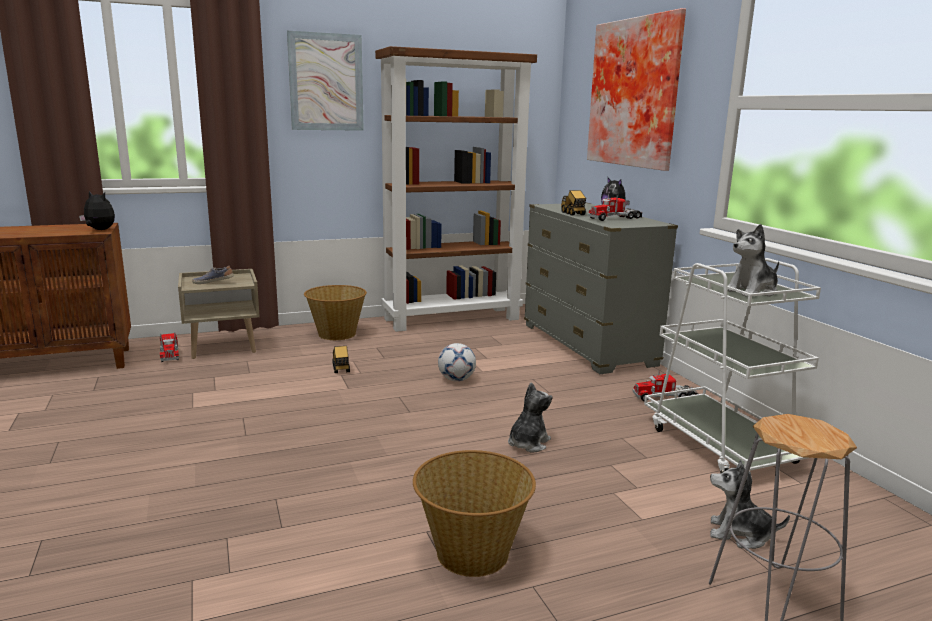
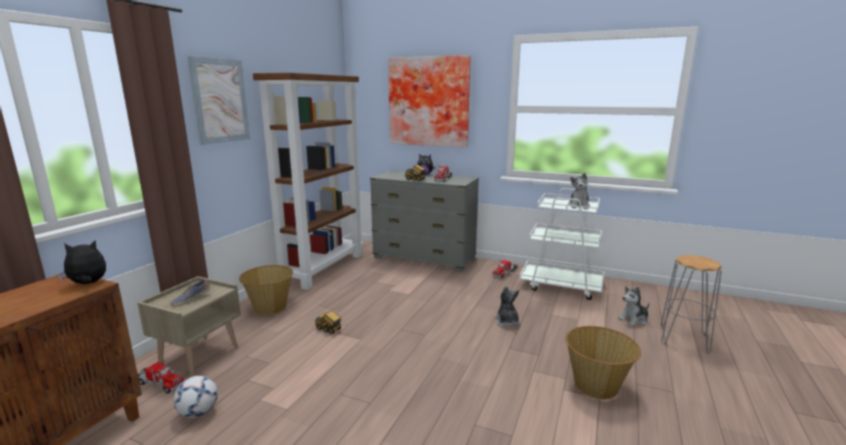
camera: 45 degrees left, 0 degrees up
(456, 379) = (407, 305): football -> football (198, 412)

